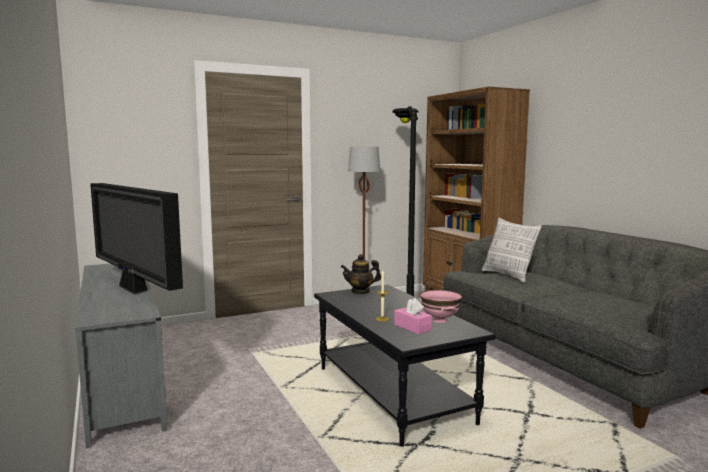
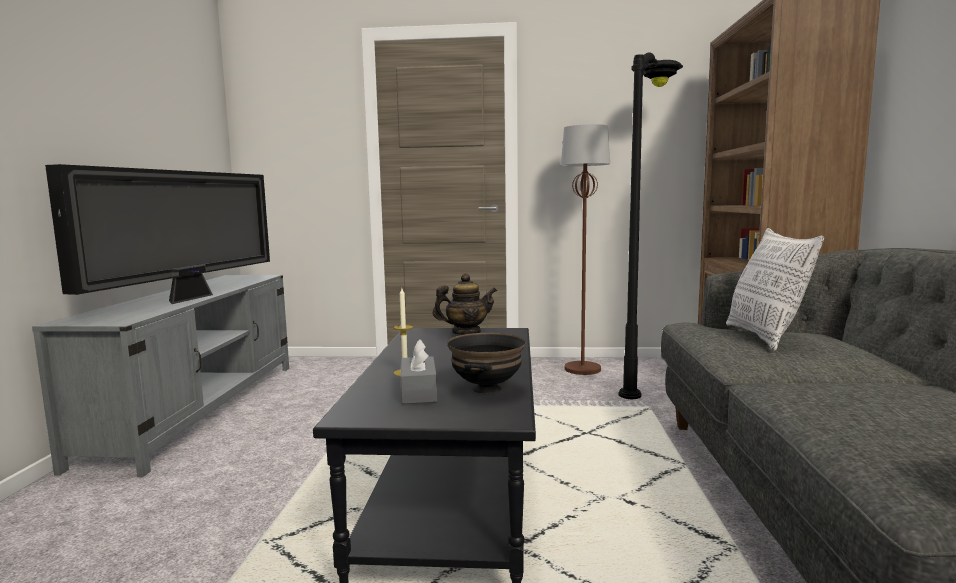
camera: 30 degrees right, 0 degrees up
(133, 289) = (190, 298): television -> television turned 150 degrees counterclockwise
(360, 291) = (466, 332): teapot -> teapot turned 150 degrees clockwise
(412, 327) = (418, 392): pink tissue box -> grey tissue box
(440, 320) = (487, 389): pink bowl -> black bowl

